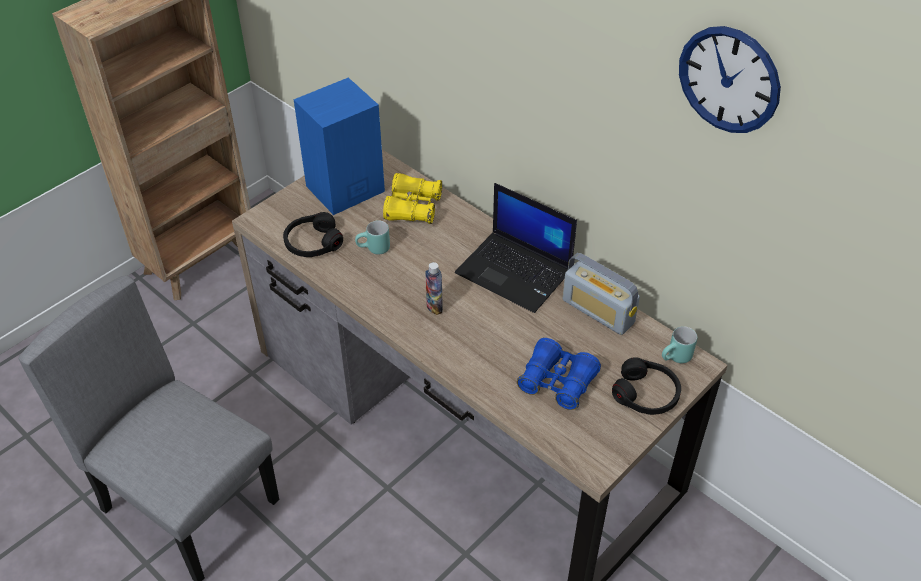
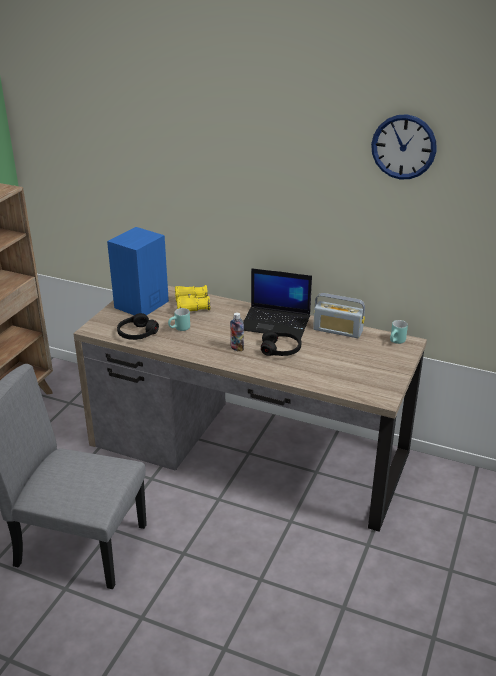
camera: 20 degrees left, 15 degrees down
(557, 382) = (335, 366): blue binoculars -> none
(646, 394) = (390, 361): black headphones -> black headphones (281, 349)

